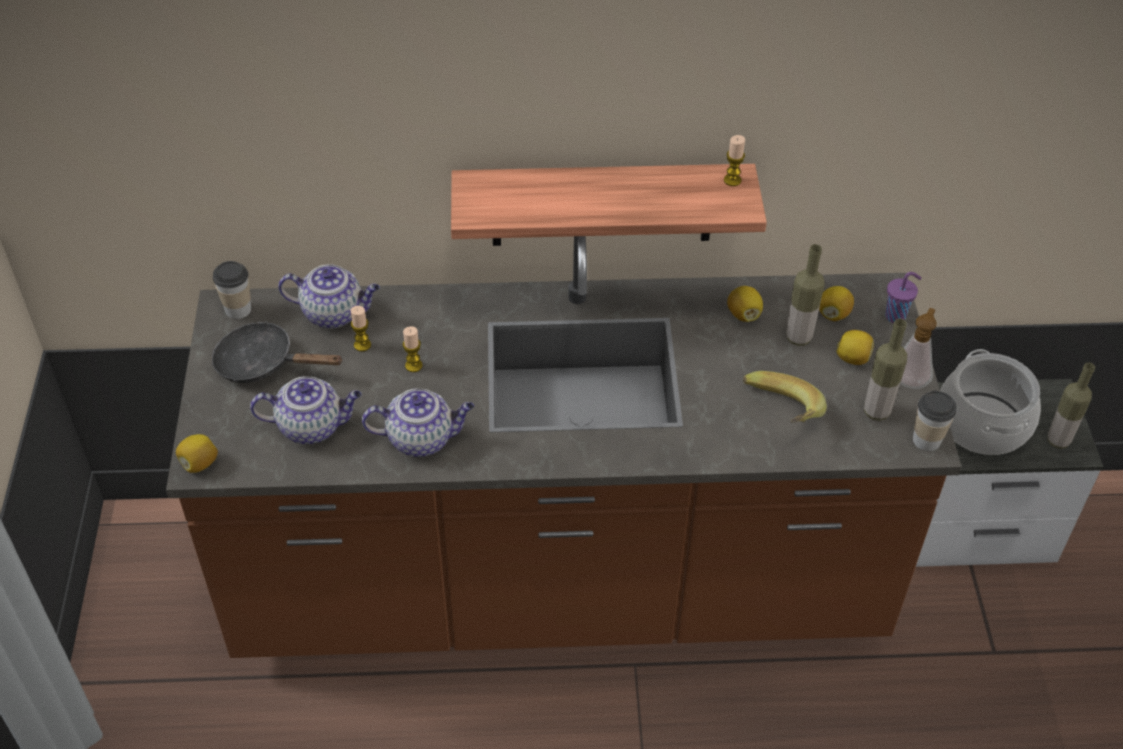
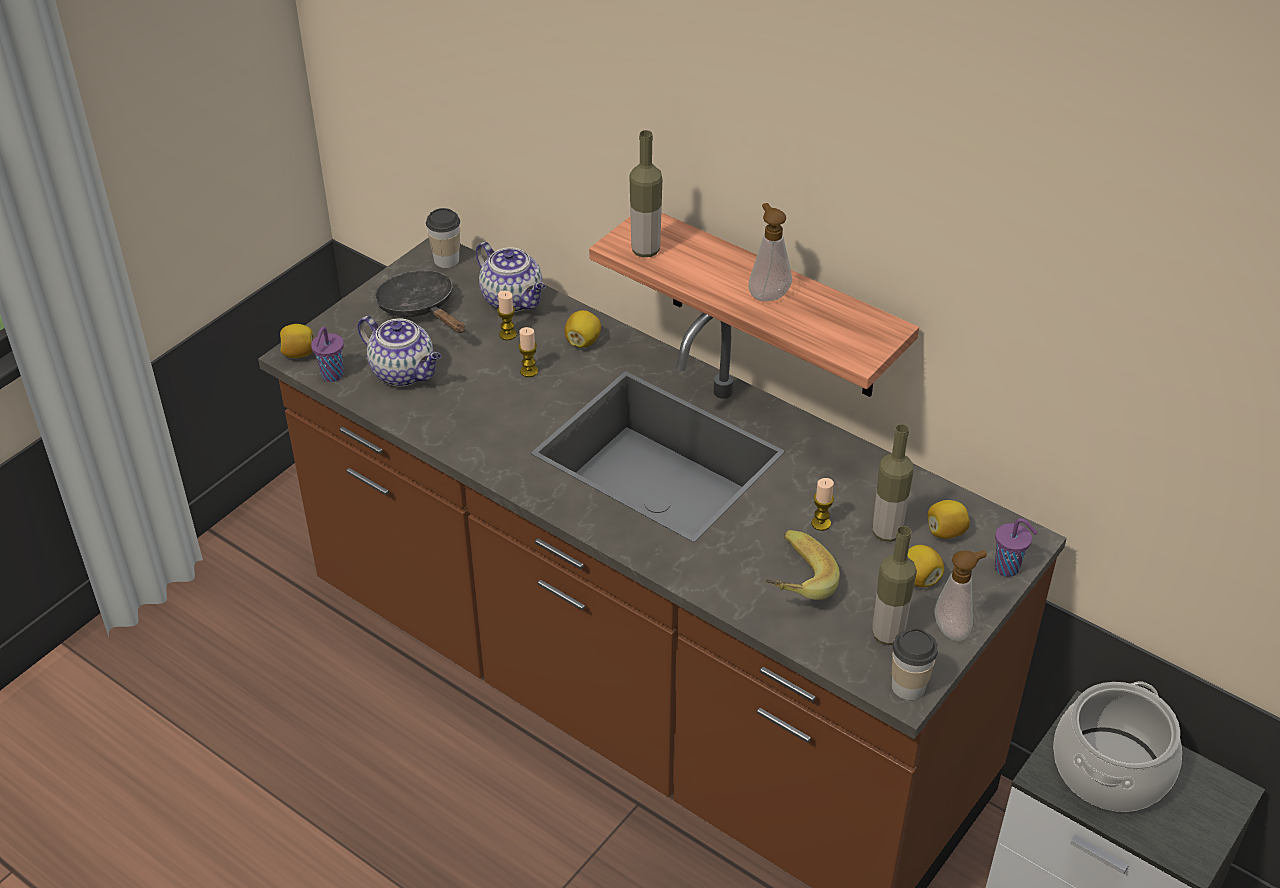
camera: 40 degrees right, 5 degrees down
(252, 466) = (331, 376): none -> purple cup
(422, 438) = (473, 428): teapot -> none
(627, 195) = (767, 294): none -> soap dispenser
(732, 180) = (878, 329): candle -> candle (821, 523)
(743, 314) = (857, 485): lemon -> lemon (583, 341)
(1058, 440) = (1180, 835): bottle -> bottle (645, 250)

